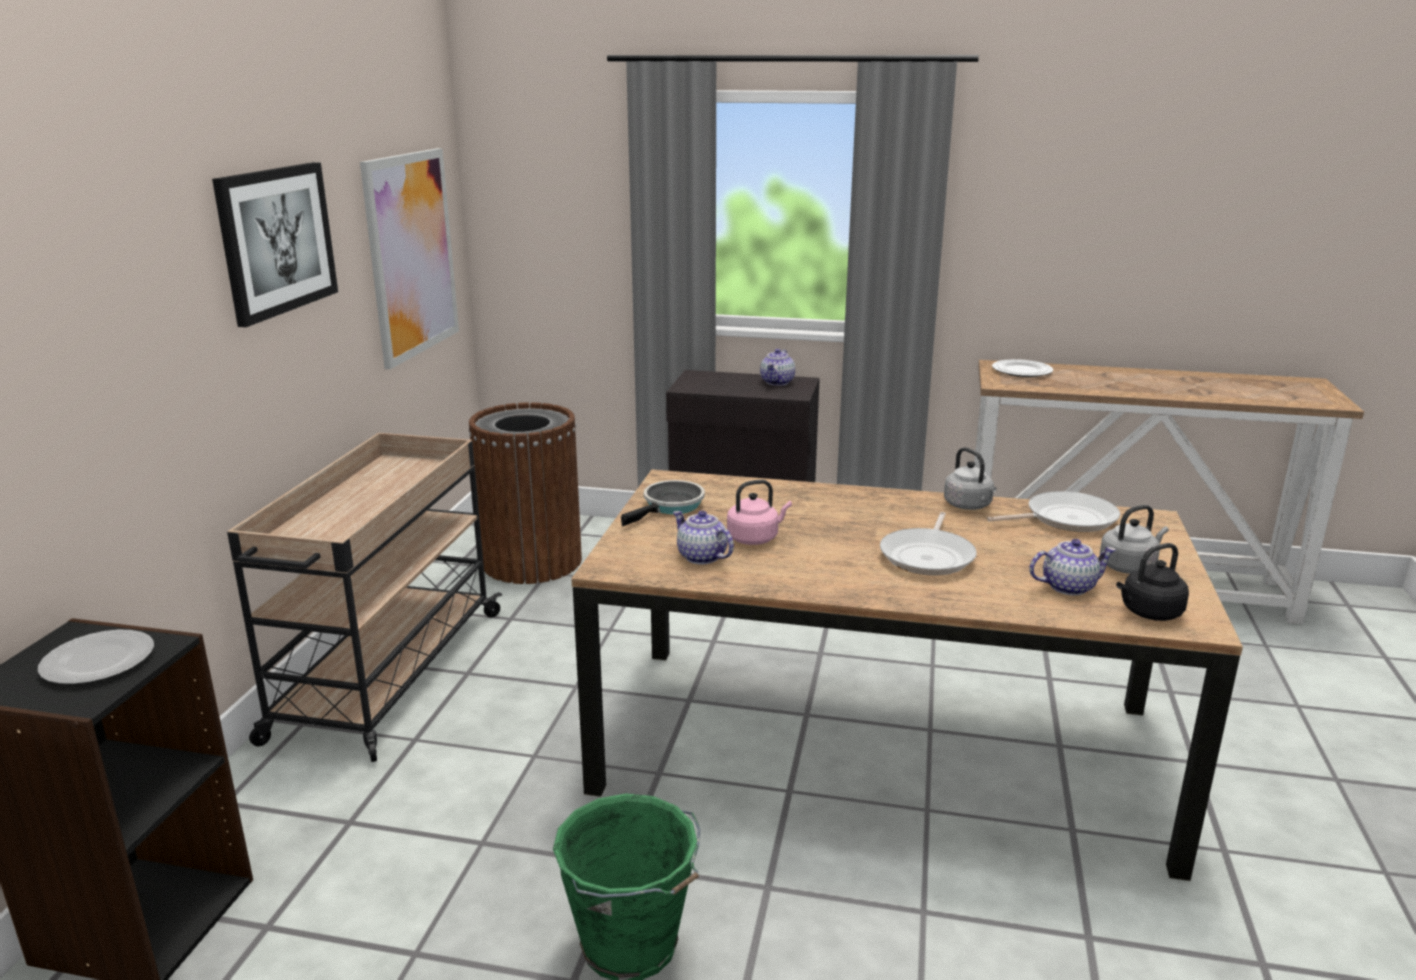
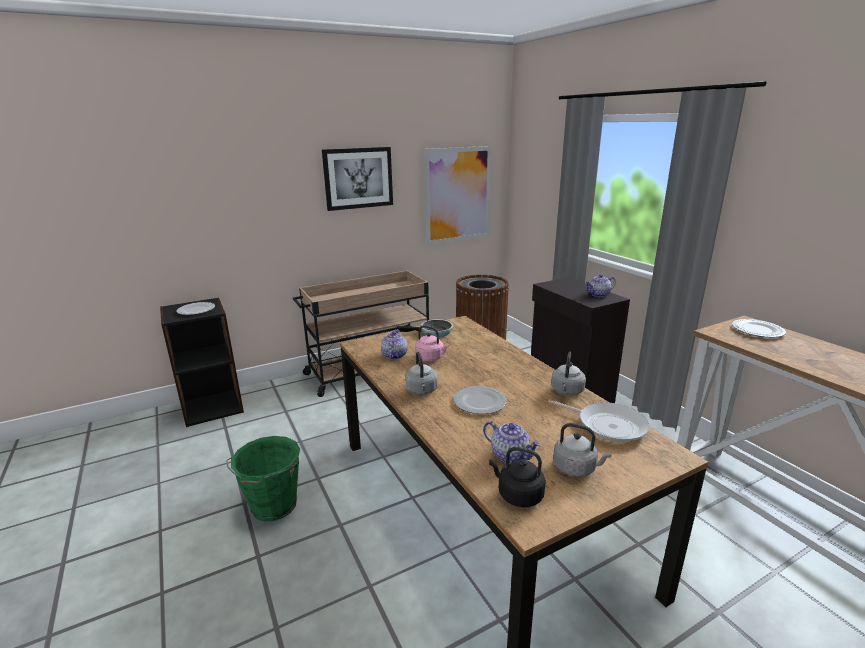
camera: 50 degrees right, 0 degrees up
(845, 577) = (422, 391): none -> grey kettle
(928, 556) = (480, 402): frying pan -> plate

